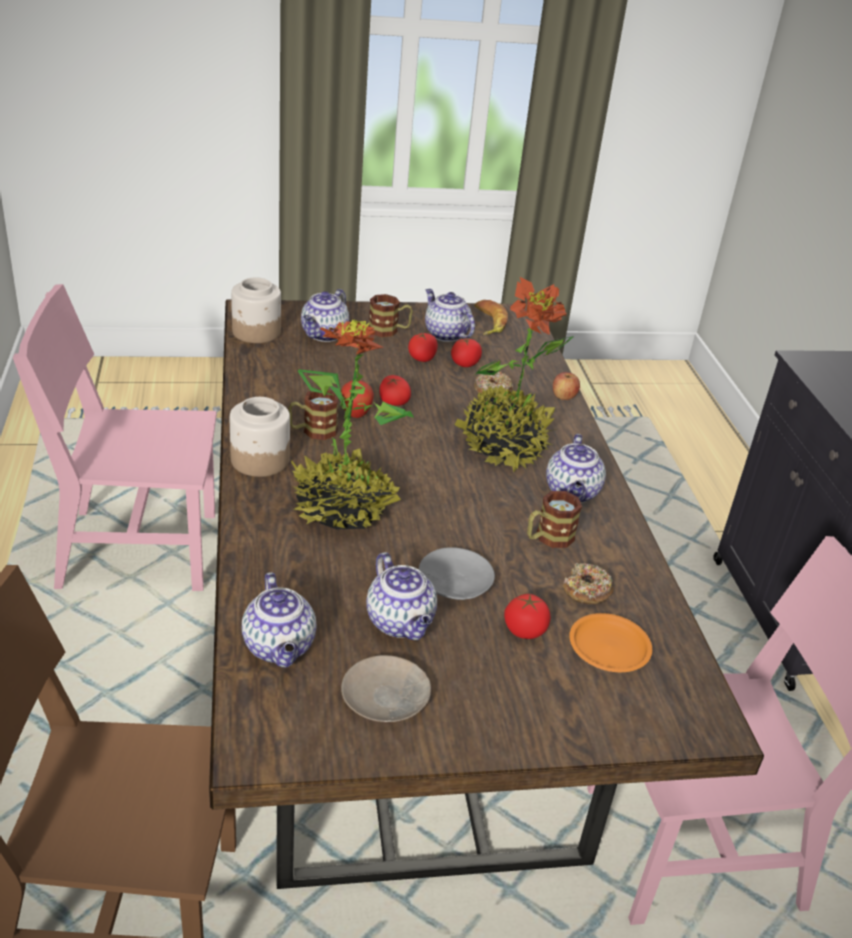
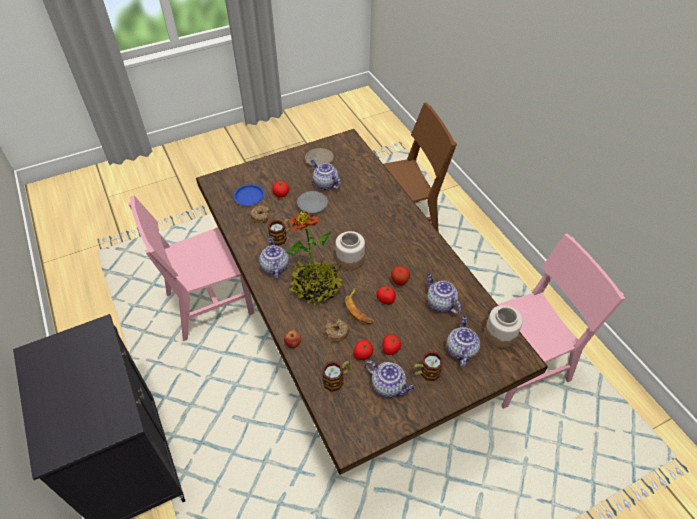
camera: 165 degrees right, 15 degrees up
(259, 460) = (422, 237): jar -> jar (350, 259)
(280, 647) = (359, 165): teapot -> teapot (440, 303)
(313, 431) = (412, 263): mug -> mug (337, 379)
(343, 508) = (372, 224): potted plant -> none
(487, 323) = (366, 416): banana -> banana (359, 310)
(609, 647) = (249, 197): orange plate -> blue plate

